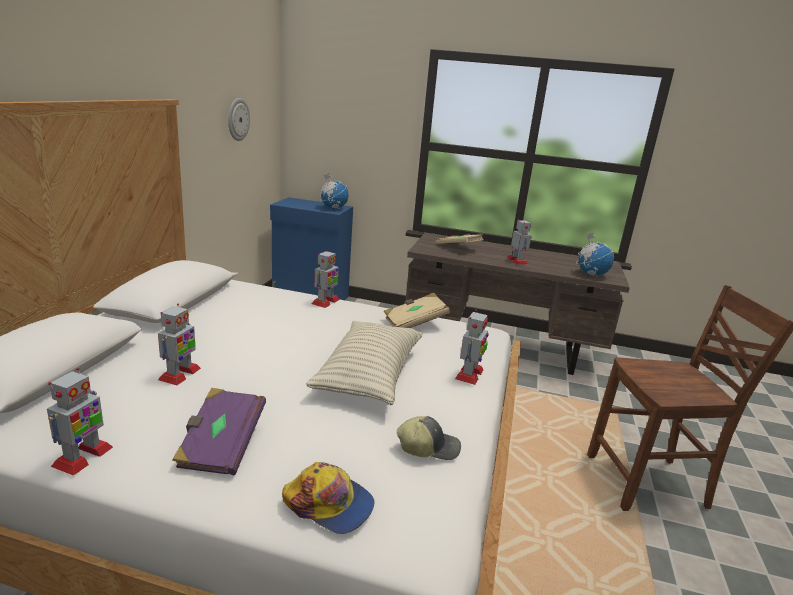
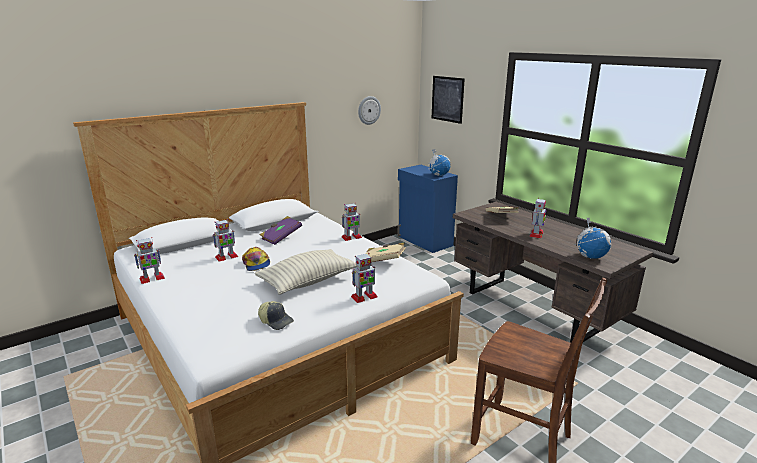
camera: 40 degrees right, 0 degrees up
(221, 446) = (198, 290): purple book -> purple book (281, 237)
(329, 504) = (199, 325): cap -> cap (256, 264)
(332, 107) = (447, 99): none -> picture

